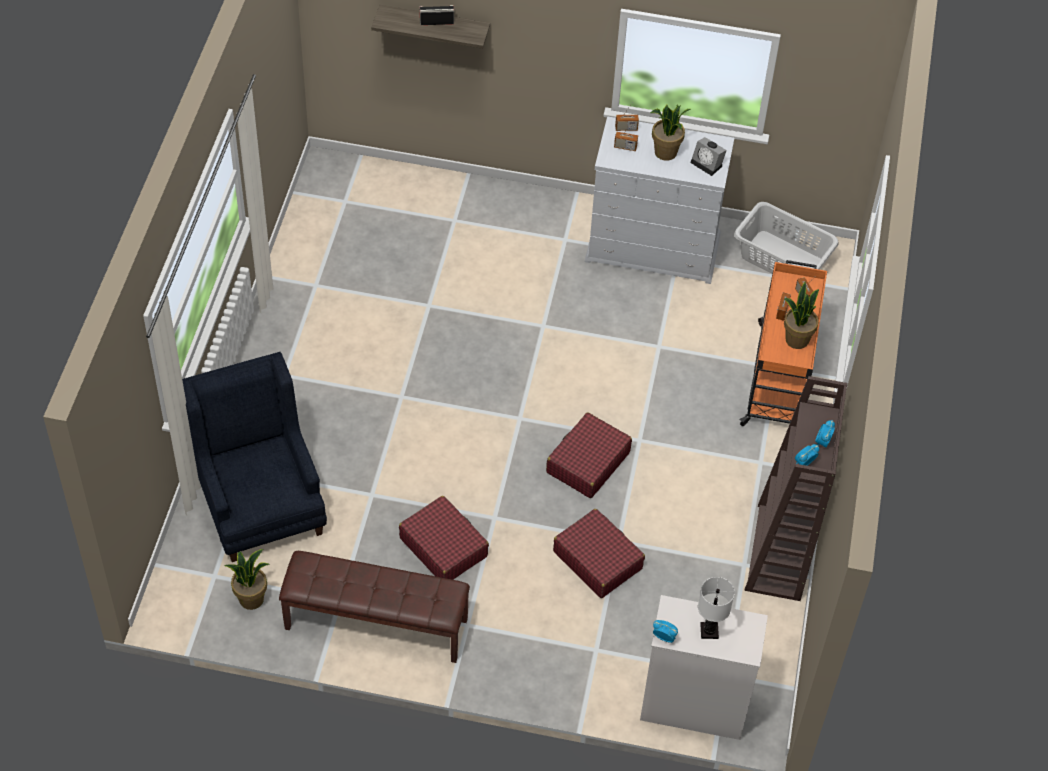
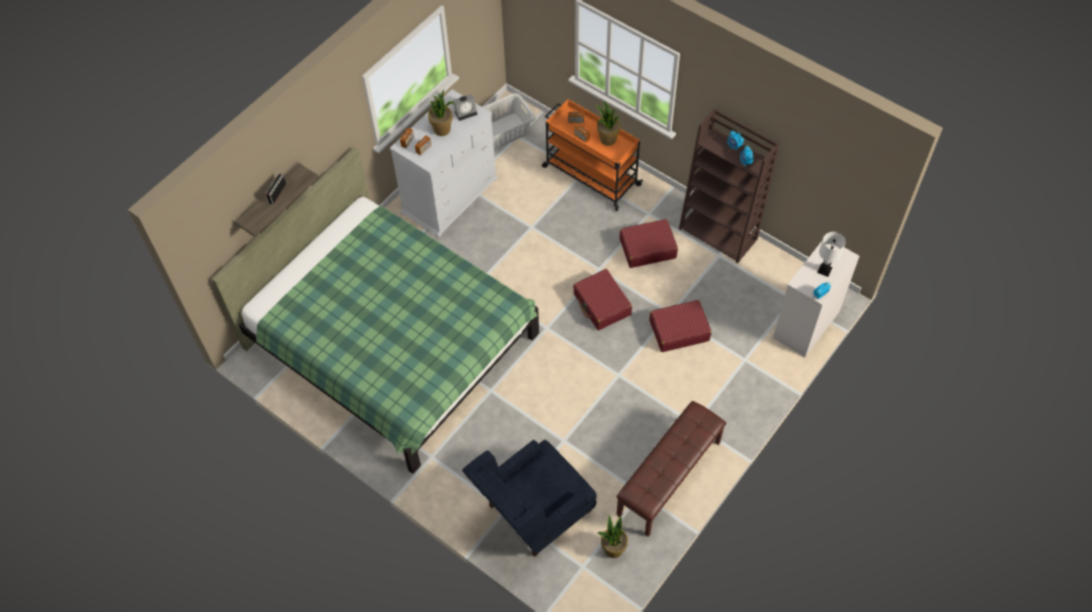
camera: 60 degrees left, 5 degrees up
(259, 500) = (533, 514): blue armchair -> blue armchair turned 45 degrees counterclockwise
(413, 277) = (391, 342): none -> green bed
(443, 547) = (627, 414): red suitcase -> red suitcase (647, 248)

